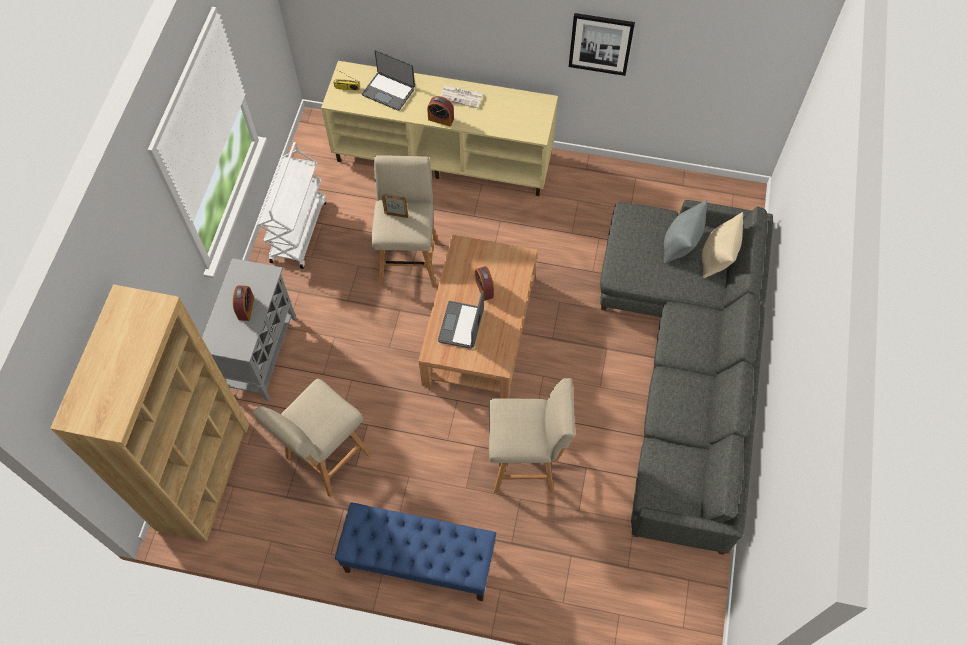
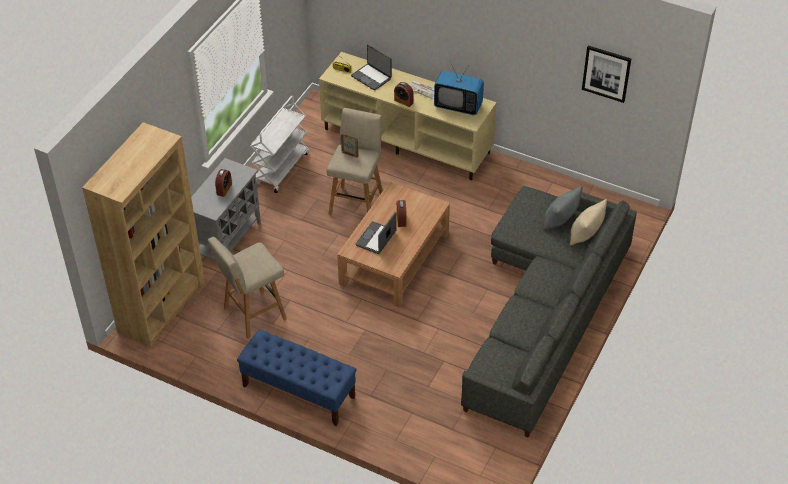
camera: 15 degrees right, 15 degrees down
(512, 112) = (458, 106): none -> television
(526, 462) = (399, 348): beige stool -> none
(600, 43) = (526, 62): picture -> picture (606, 73)

